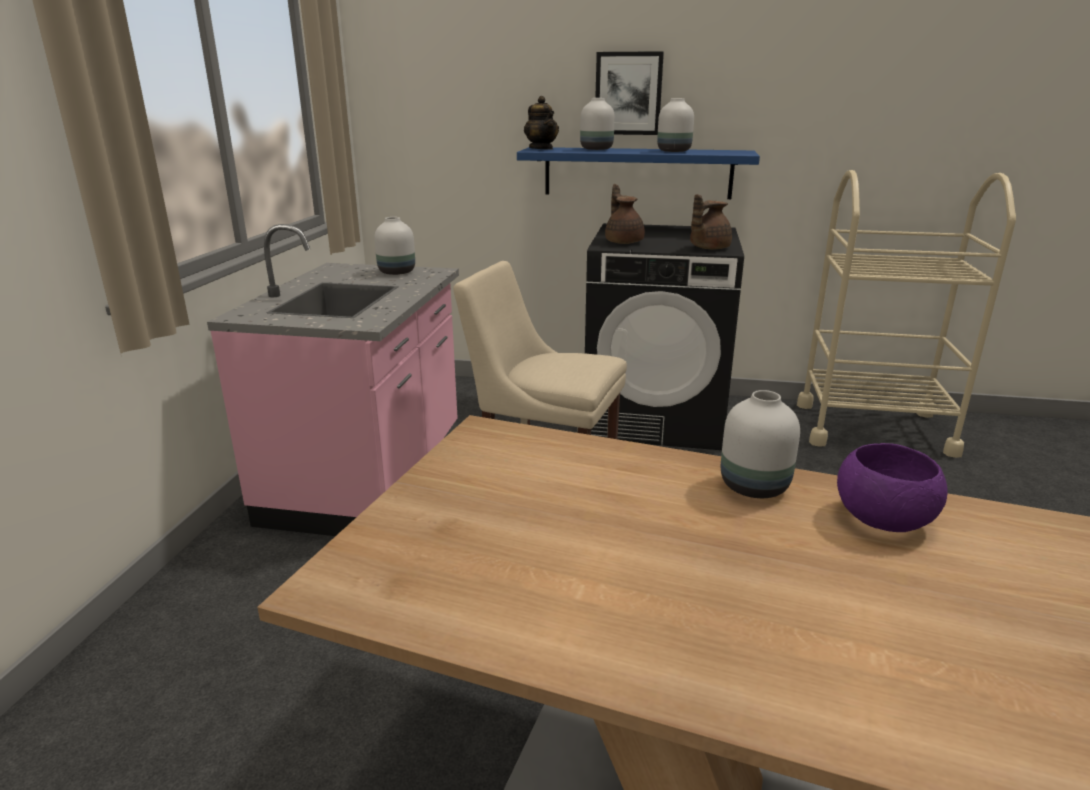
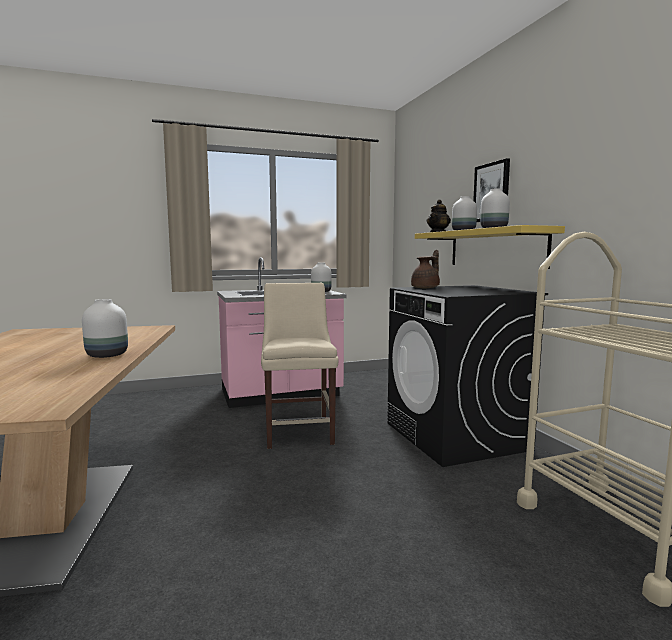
camera: 60 degrees right, 15 degrees down
(637, 173) = (495, 248): blue shelf -> yellow shelf
(707, 248) = (450, 293): brown teapot -> none
(882, 518) = (69, 373): purple bowl -> none

